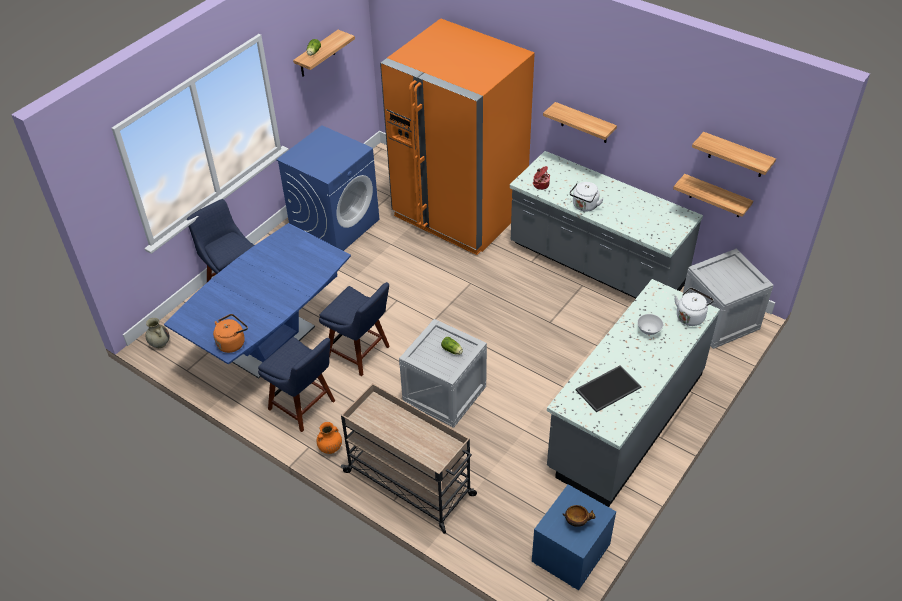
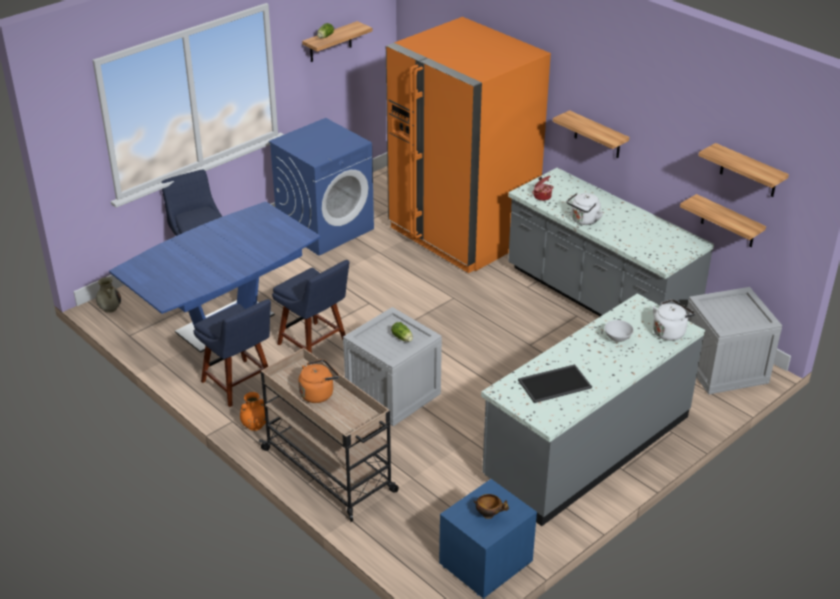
camera: 10 degrees right, 10 degrees down
(232, 342) = (172, 295): orange kettle -> orange kettle (318, 393)

